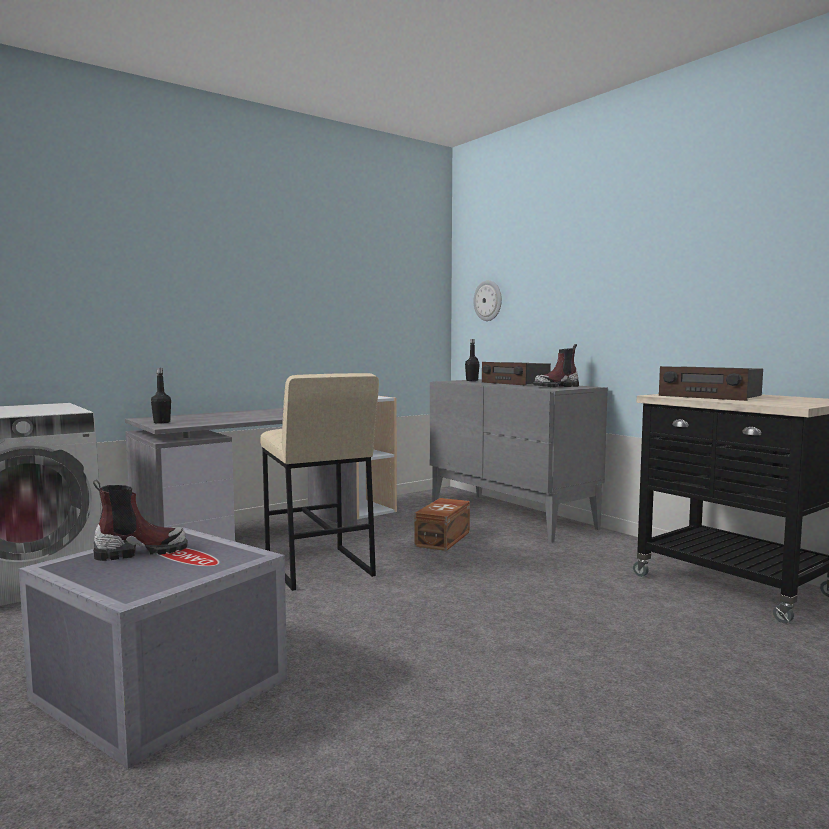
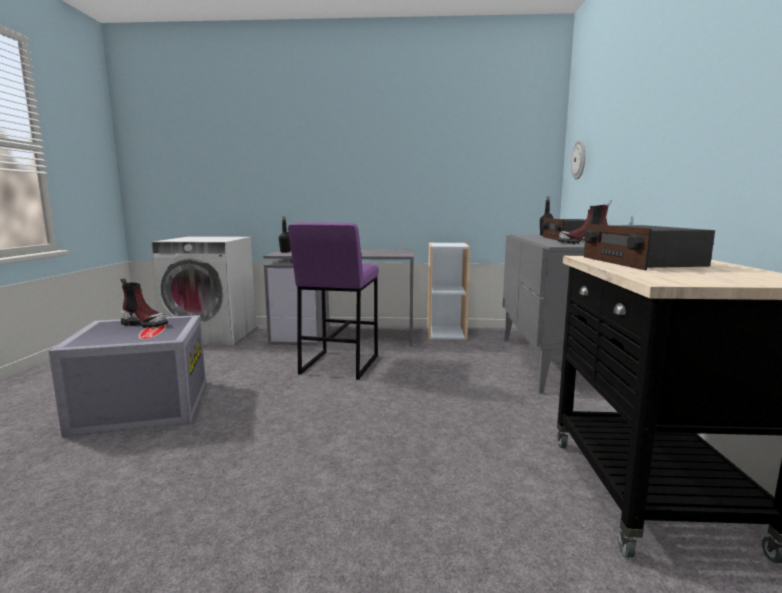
camera: 40 degrees right, 5 degrees up
(319, 568) = (339, 365): beige stool -> purple stool
(444, 539) = (458, 367): brown storage box -> none

